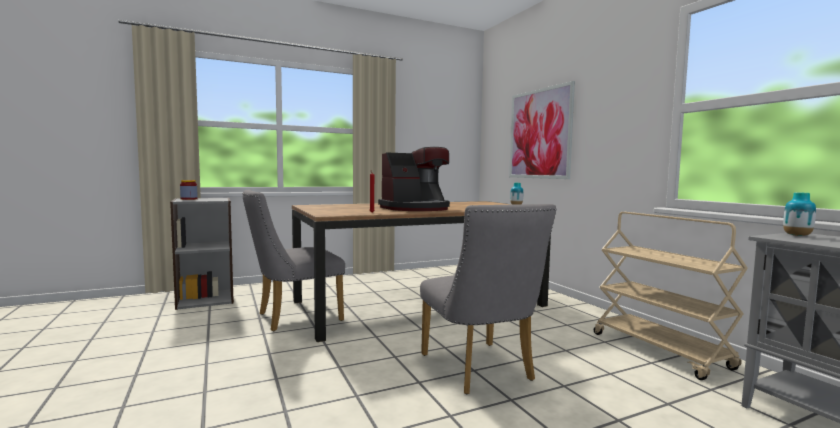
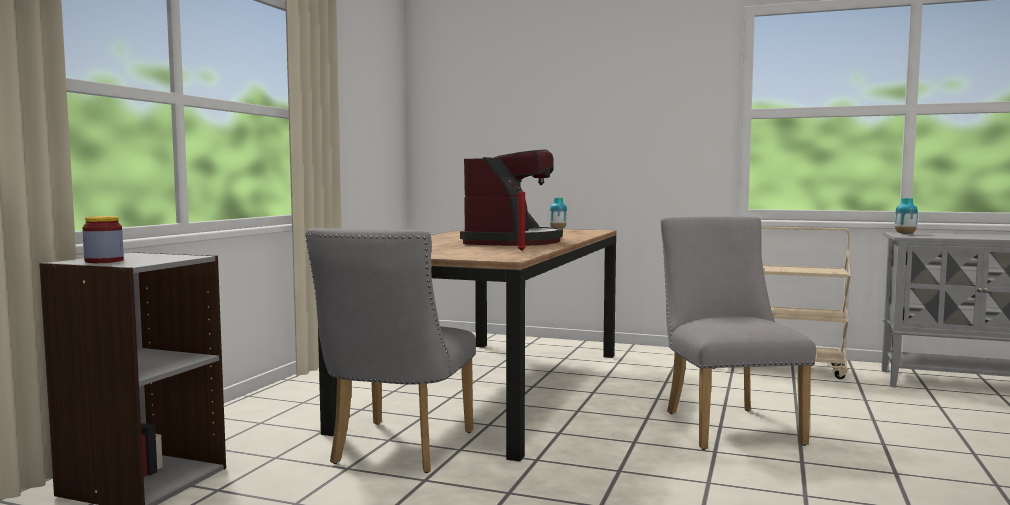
camera: 45 degrees left, 0 degrees up
(480, 371) = (726, 425): grey chair -> grey chair turned 120 degrees counterclockwise
(539, 134) = (539, 130): picture -> none

